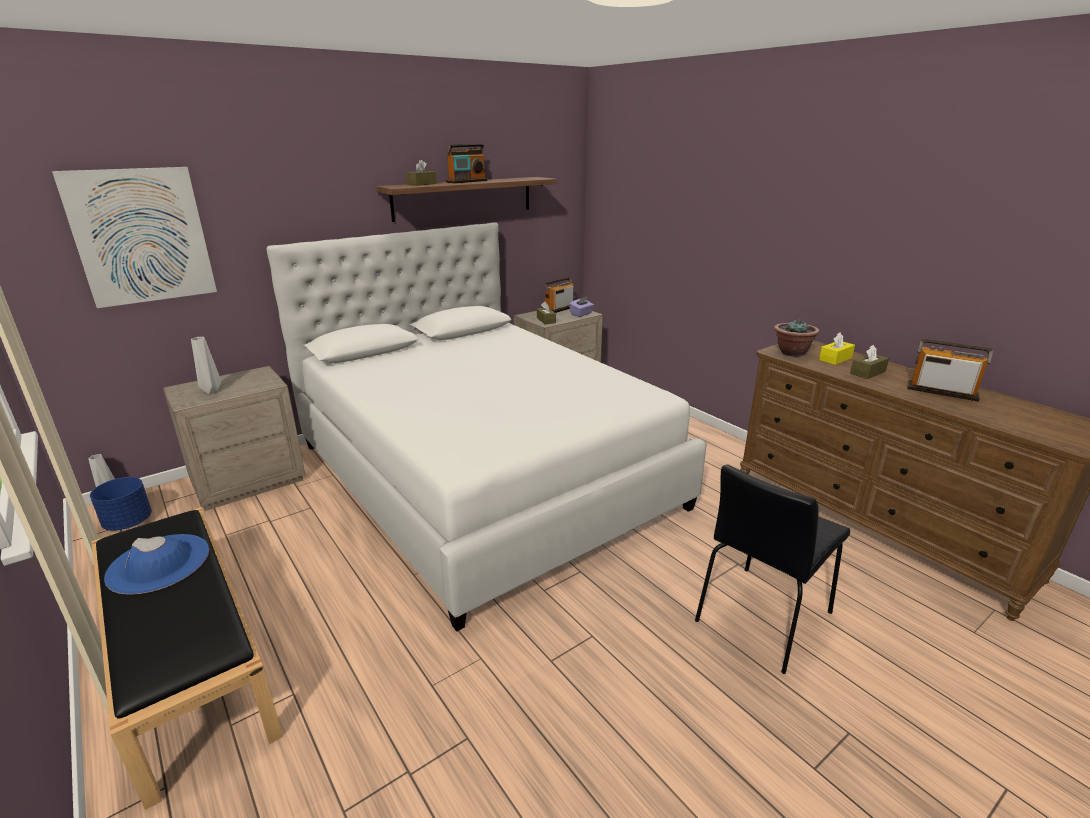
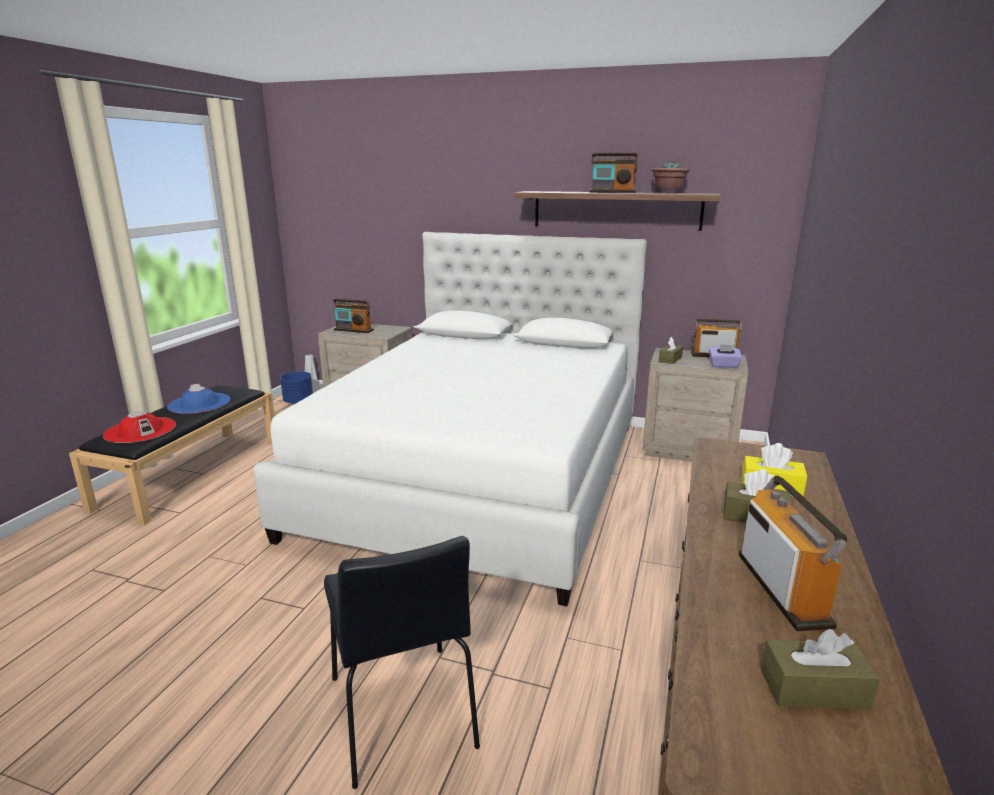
camera: 55 degrees right, 5 degrees down
(142, 236) = (355, 214): picture -> none
(175, 632) = (140, 430): none -> red hat
(211, 392) = (353, 330): grey vase -> radio
(421, 184) = (560, 191): brown tissue box -> brown tissue box (813, 689)
(761, 619) = (404, 716): black chair -> black chair turned 120 degrees counterclockwise
(792, 353) = (735, 457): potted plant -> potted plant (668, 193)

